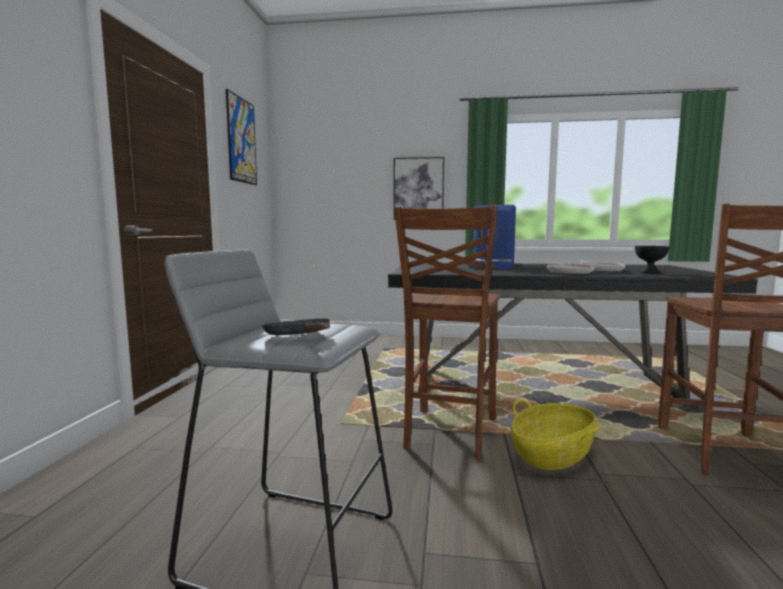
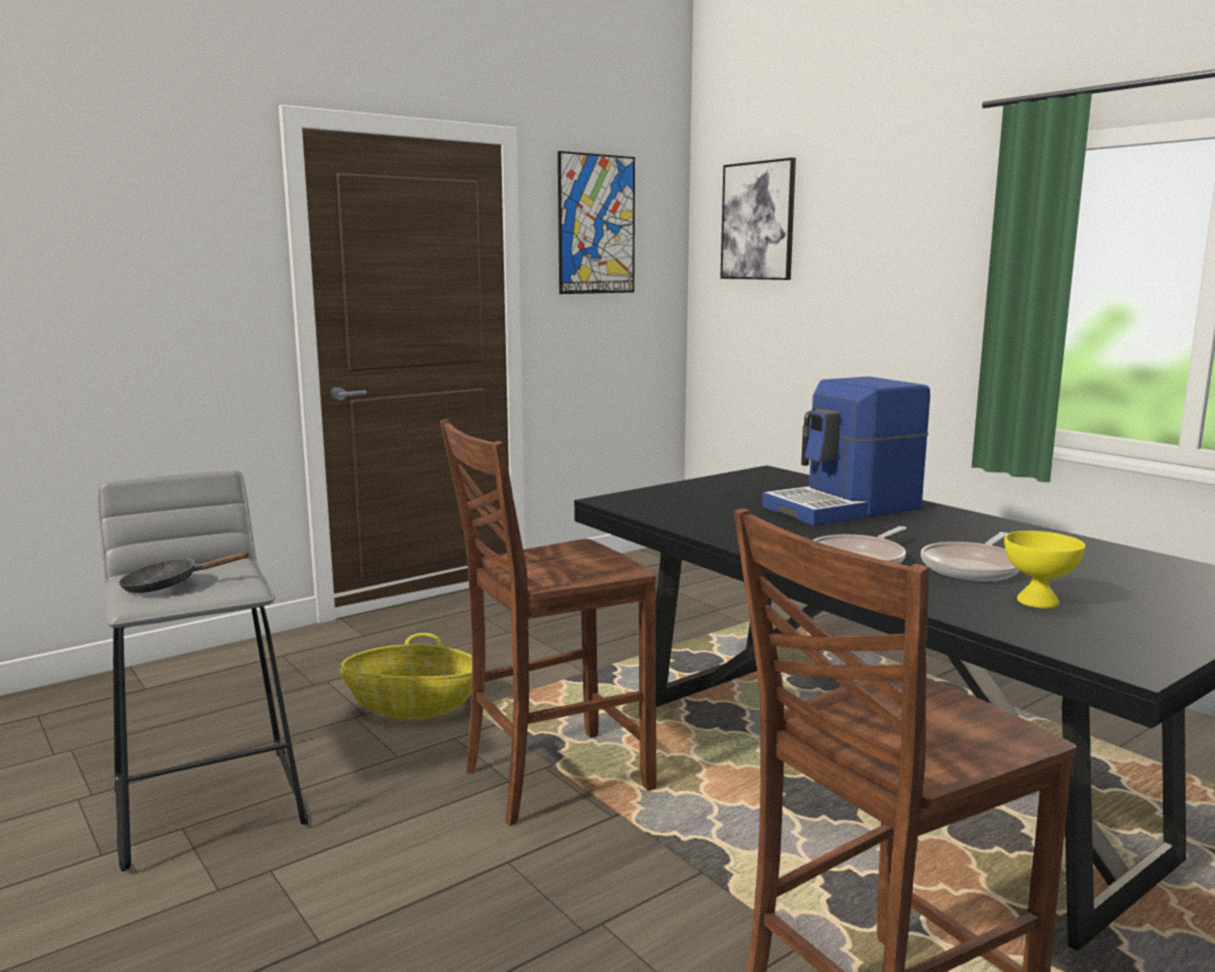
camera: 45 degrees right, 5 degrees up
(299, 337) = (169, 585): black frying pan -> black frying pan turned 120 degrees counterclockwise
(418, 189) = (907, 302): picture -> picture (758, 221)
(552, 454) = (607, 871): basket -> basket (412, 705)
(649, 272) = (1036, 601): black bowl -> yellow bowl

